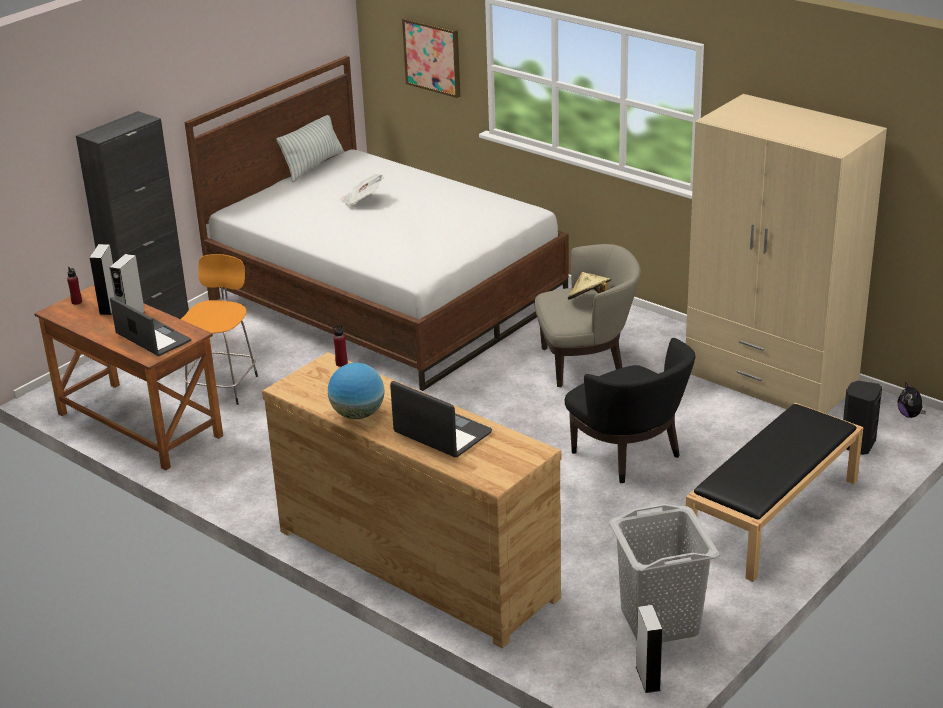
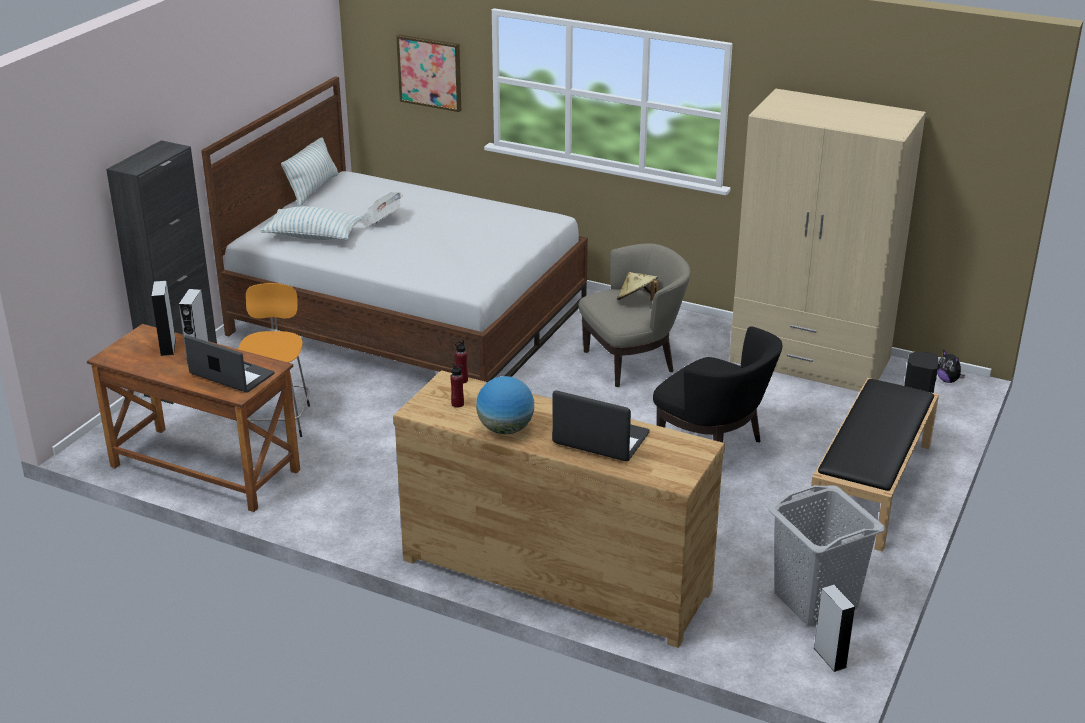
camera: 15 degrees left, 0 degrees up
(77, 302) = (129, 345): red bottle -> red bottle (457, 404)
(291, 212) = (313, 236): none -> pillow

